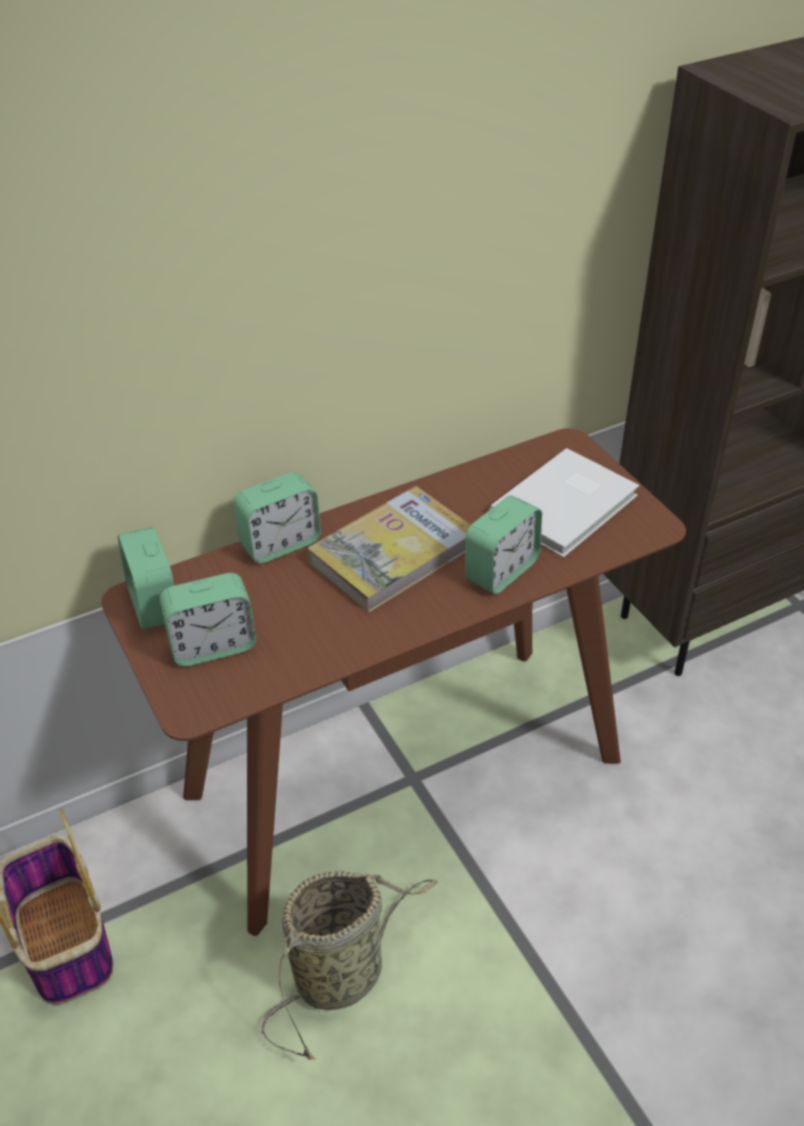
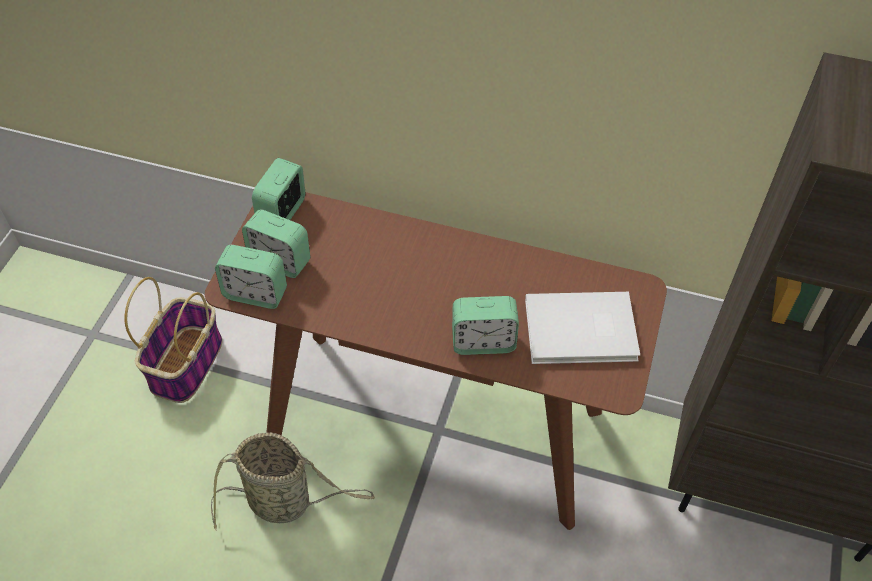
camera: 45 degrees right, 10 degrees up
(280, 543) = (386, 225): alarm clock -> alarm clock (256, 293)
(393, 553) = (438, 280): book -> none

